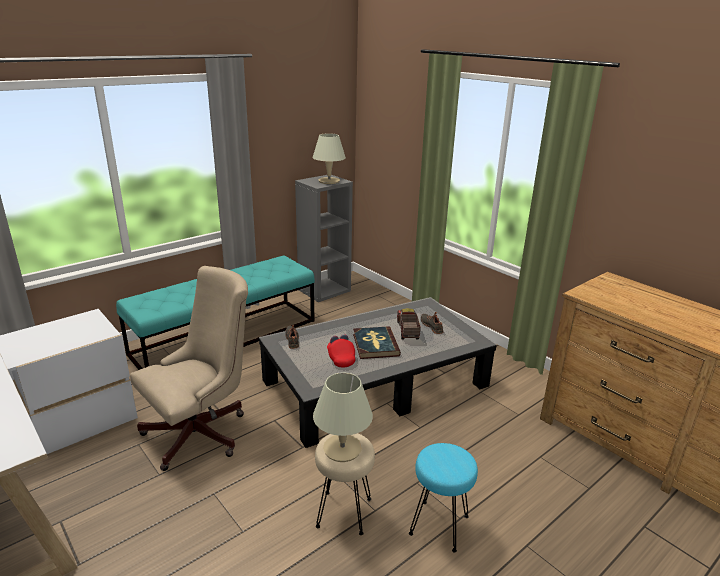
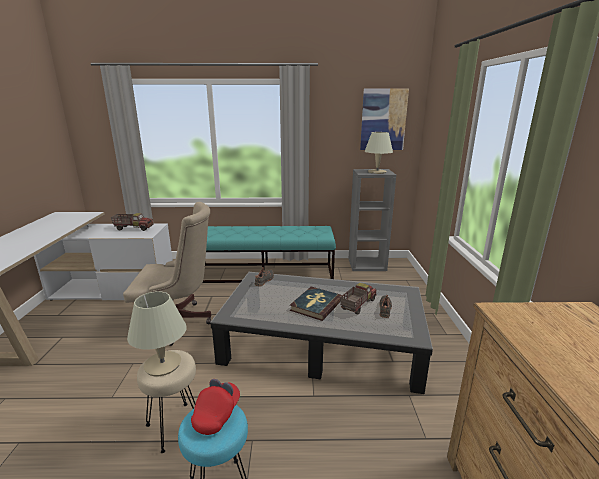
camera: 40 degrees right, 5 degrees down
(60, 330) = (133, 228): none -> toy truck
(319, 117) = (383, 120): none -> picture
(340, 358) = (276, 304): red cap -> red cap (217, 414)

